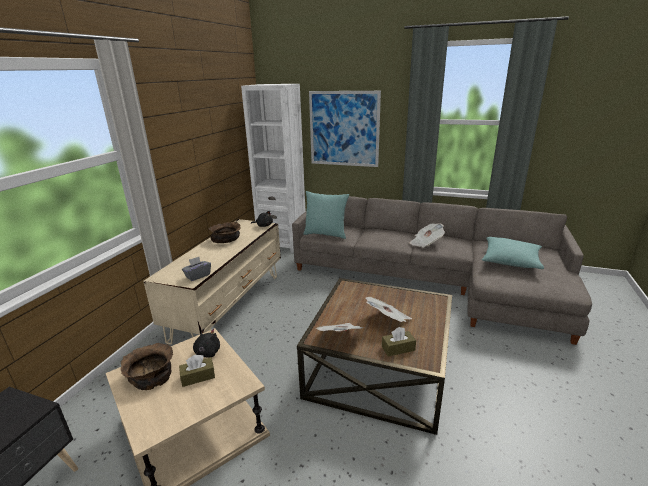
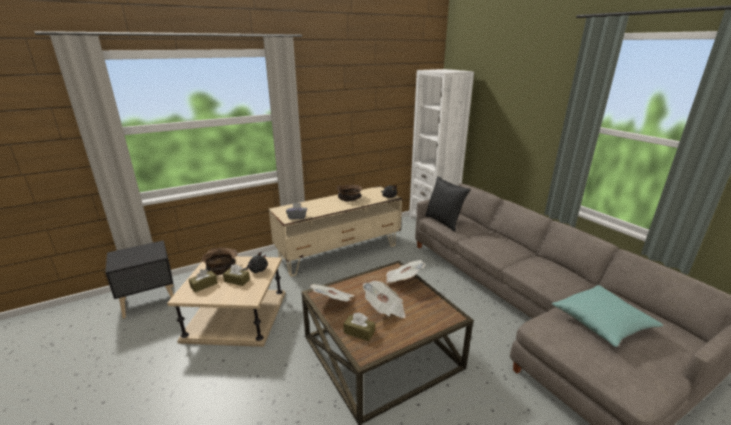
camera: 40 degrees right, 0 degrees up
(159, 405) = (204, 285): none -> brown tissue box
(326, 234) = (444, 222): turquoise pillow -> black pillow
(344, 129) = (505, 122): picture -> none
(426, 243) = (529, 265): newspaper -> newspaper (403, 280)

